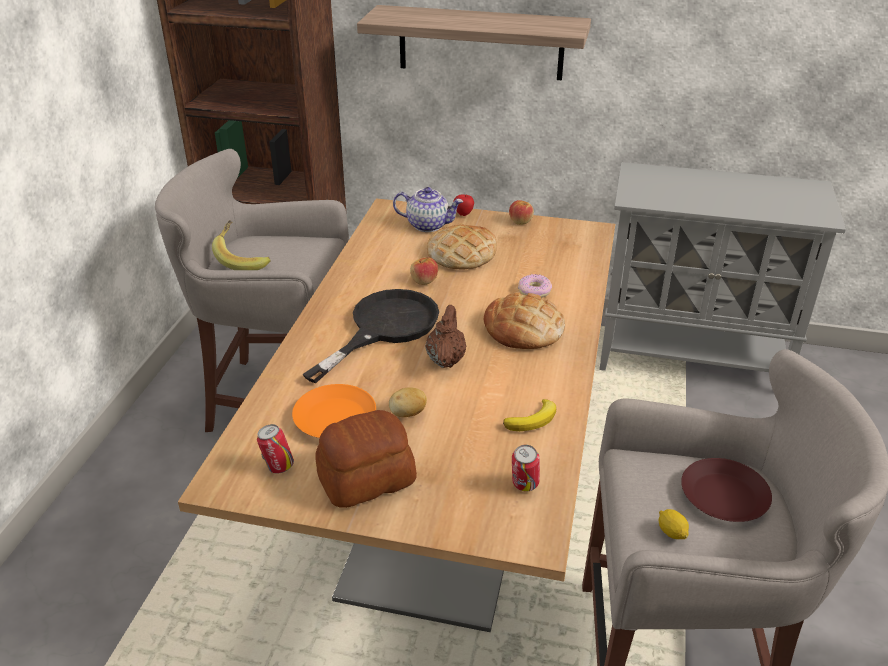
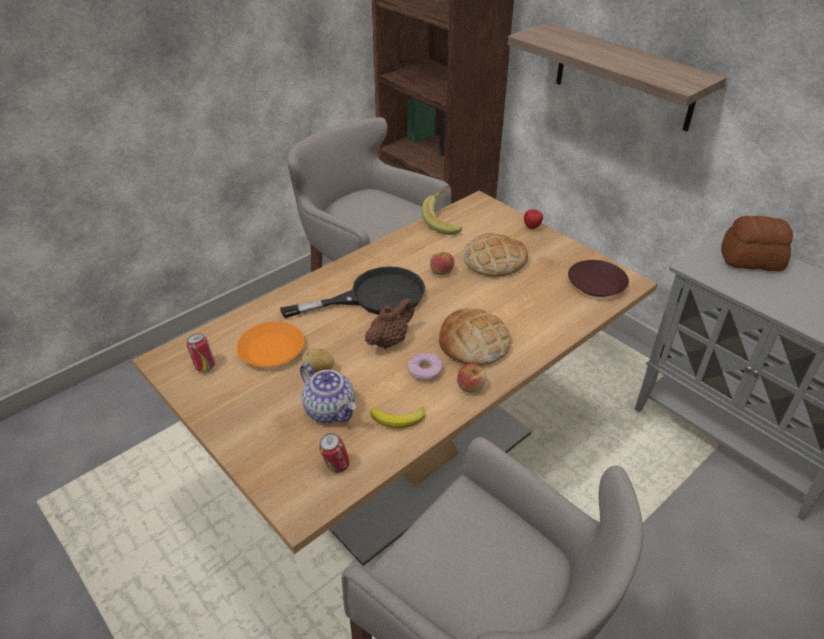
camera: 35 degrees right, 5 degrees up
(243, 259) = (354, 206): banana -> banana (445, 221)
(365, 479) = (243, 403): bread -> bread (750, 259)
(428, 225) = (494, 226): teapot -> teapot (331, 410)
(520, 221) = (573, 250): apple -> apple (470, 387)
(534, 291) = (517, 315): donut -> donut (425, 371)
(671, 532) = (429, 569): lemon -> none
(723, 496) = (505, 566): brown plate -> brown plate (596, 283)

